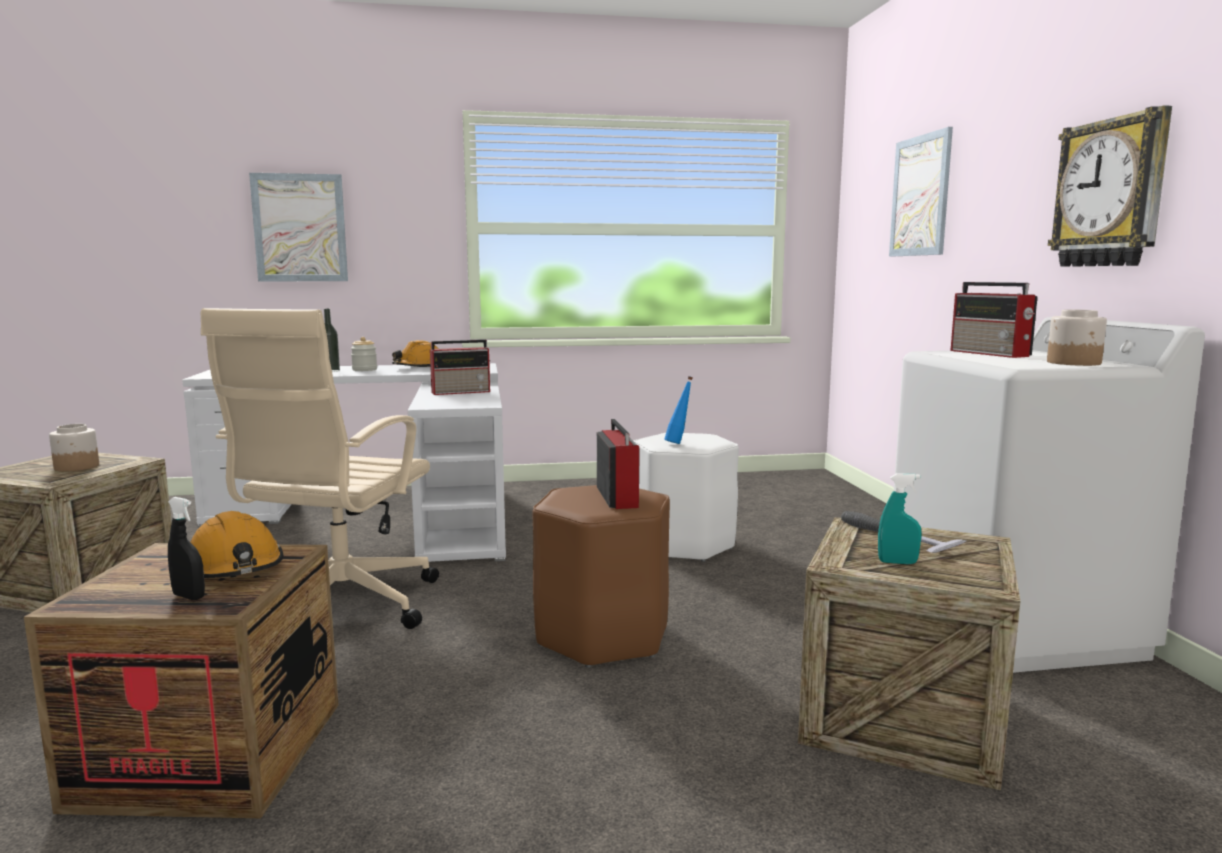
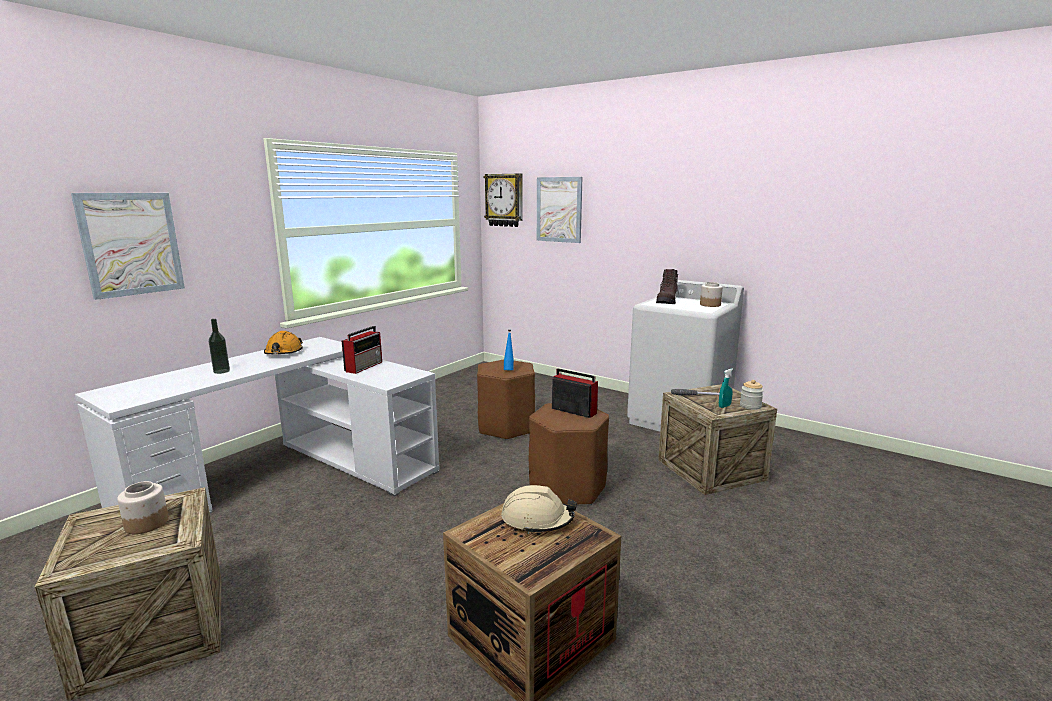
camera: 45 degrees left, 5 degrees up
(189, 596) = (567, 541): black spray bottle -> none
(235, 568) = (537, 520): orange hard hat -> beige hard hat
(338, 608) = (409, 540): beige office chair -> none
(364, 370) = (246, 364): jar -> jar (750, 406)
(683, 544) = (506, 427): white stool -> brown stool
(991, 353) = (667, 302): radio -> brown boot
(1111, 193) = (690, 226): wall clock -> wall clock (504, 200)

